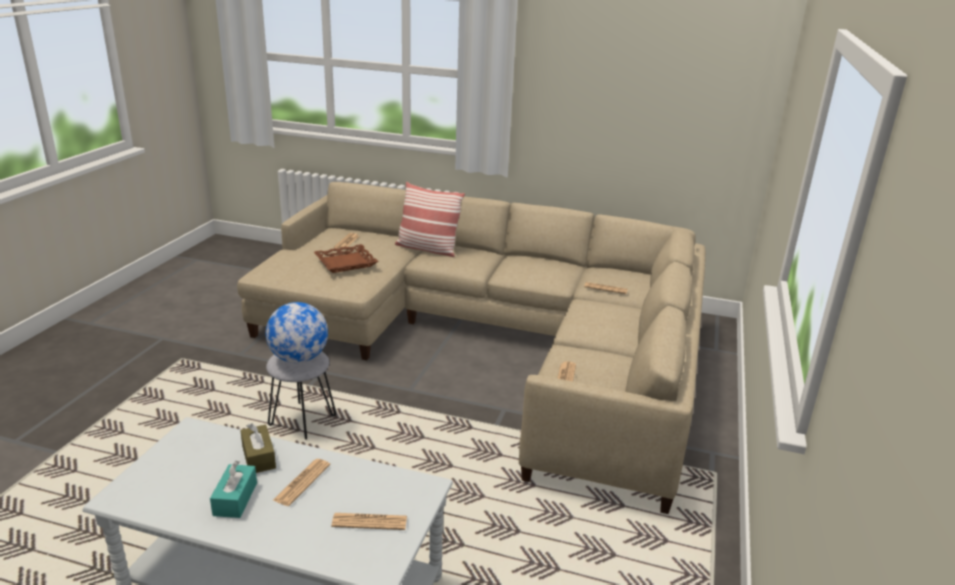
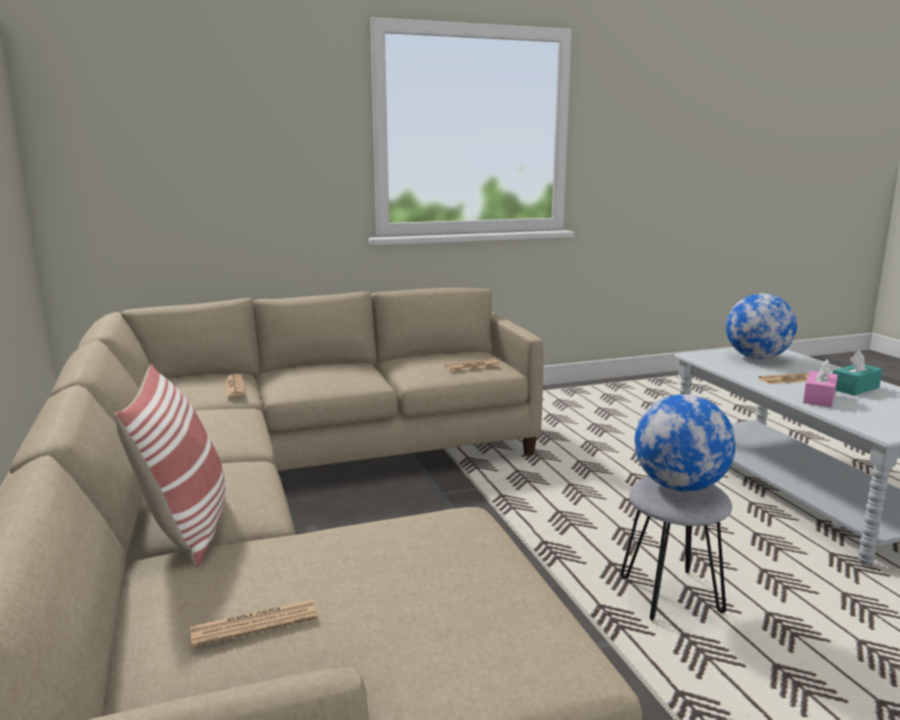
camera: 125 degrees left, 10 degrees down
(258, 457) = (819, 398): brown tissue box -> pink tissue box
(346, 262) = (381, 563): brown tray -> none
(369, 522) = (757, 358): newspaper -> globe

